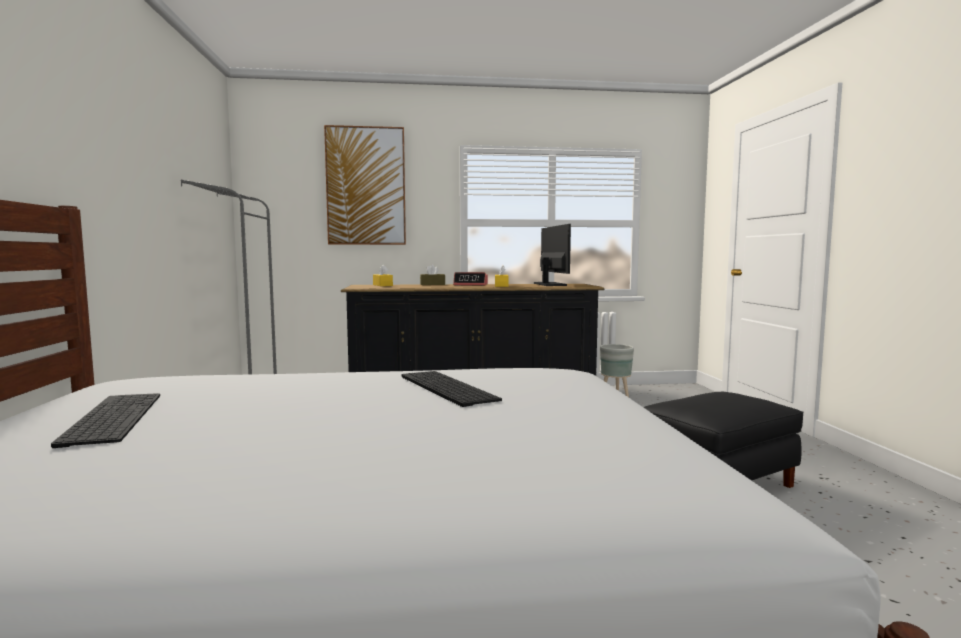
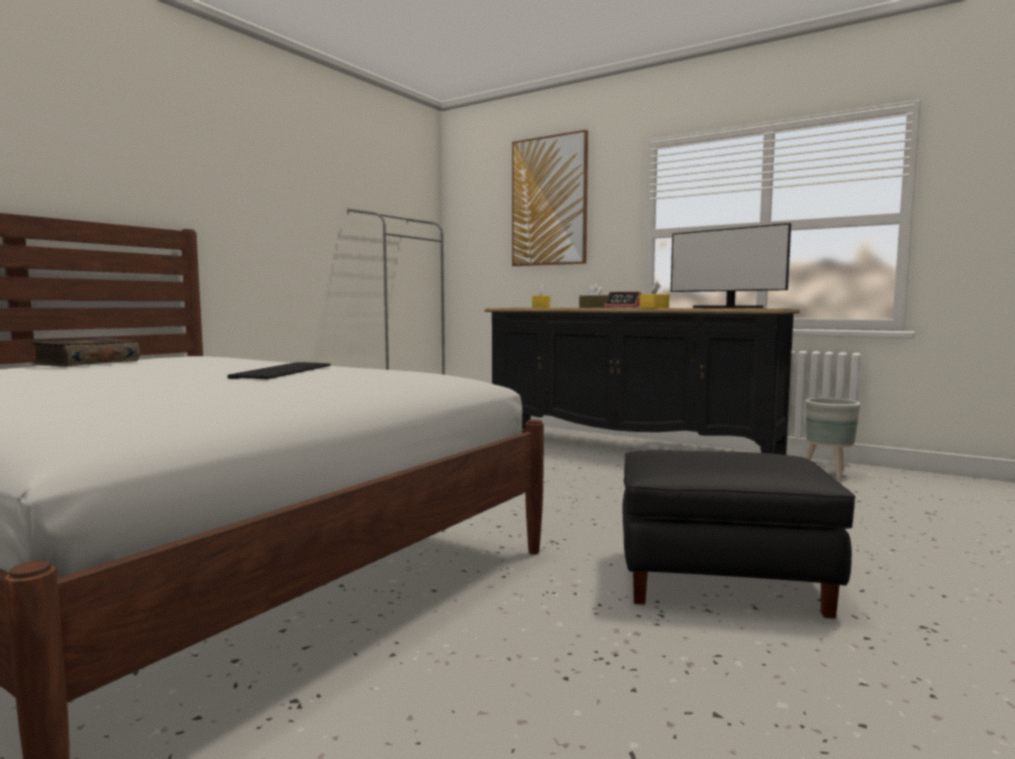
camera: 40 degrees right, 0 degrees up
(110, 417) = (86, 363): keyboard -> book
(549, 284) = (727, 308): monitor -> monitor turned 105 degrees clockwise

